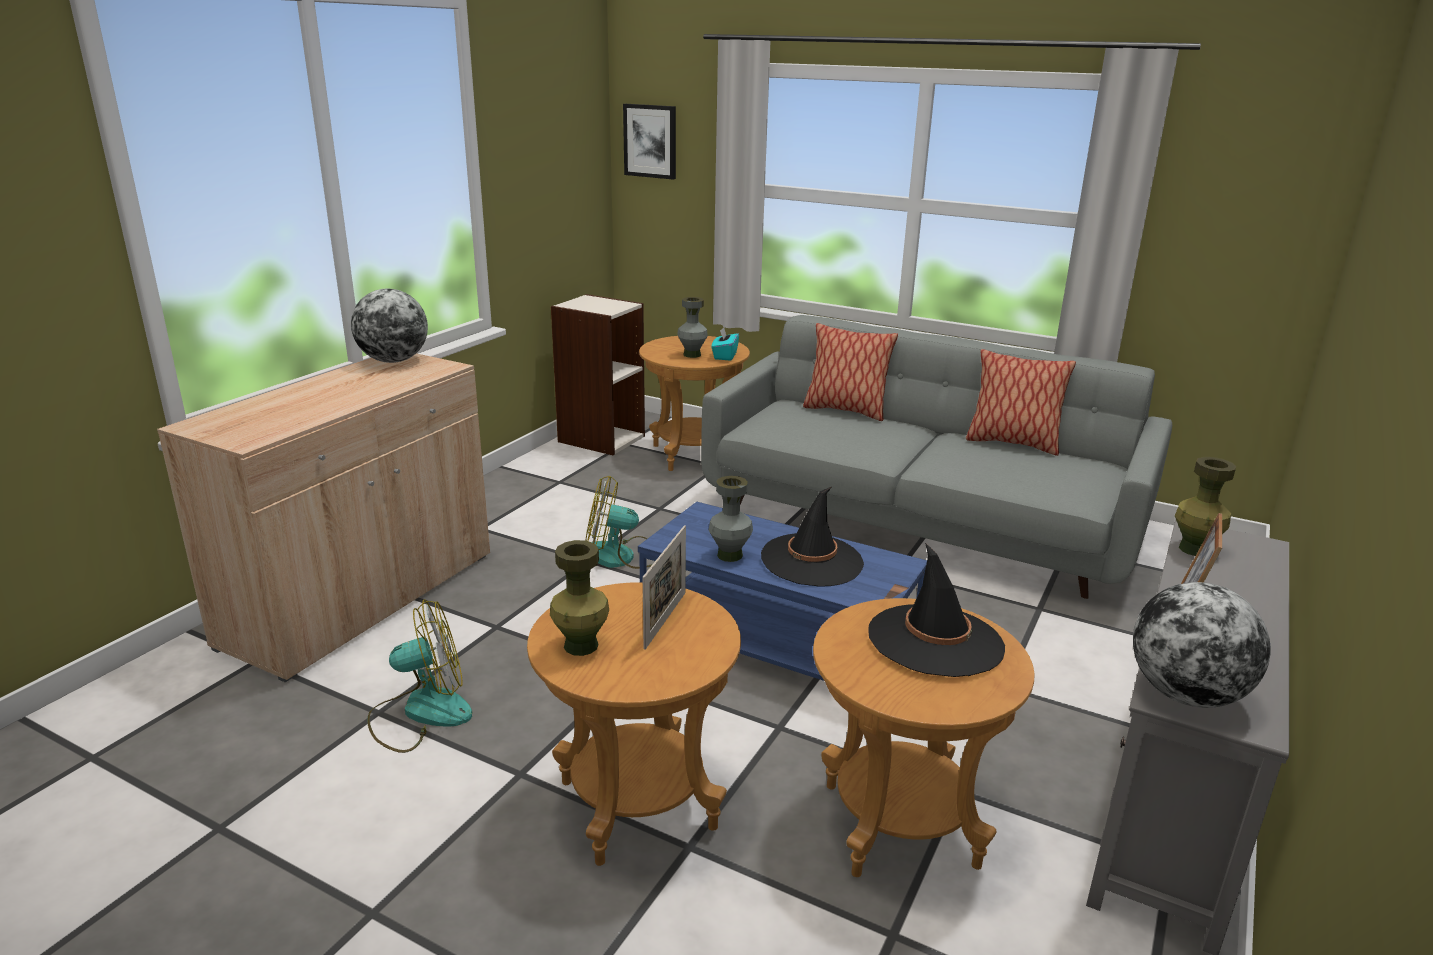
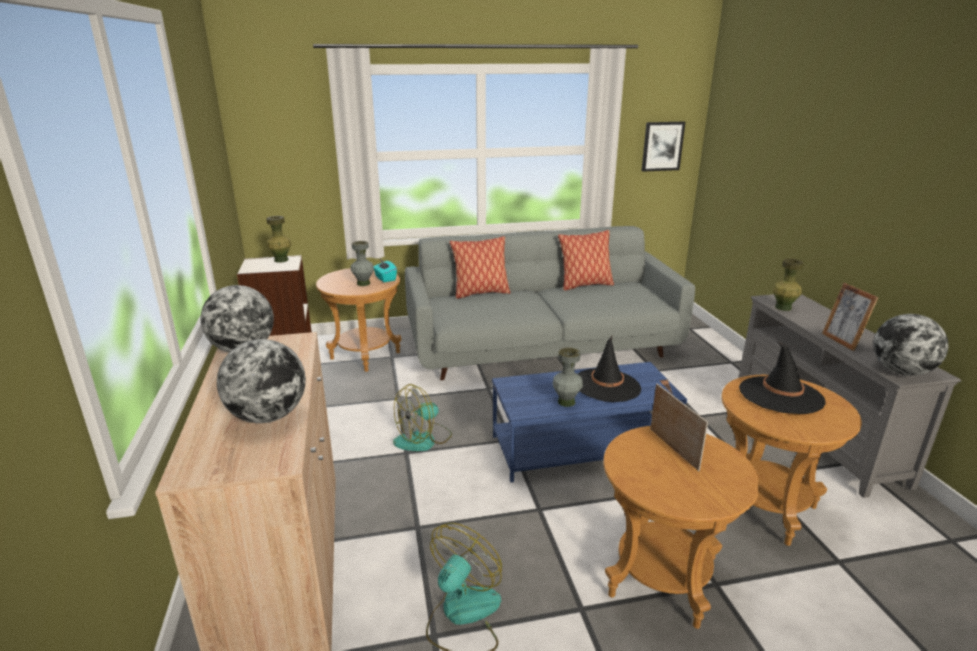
camera: 40 degrees left, 0 degrees up
(304, 411) = (268, 416): none -> globe
(580, 645) = (669, 488): green vase -> green vase (281, 260)
(650, 141) = (265, 130): picture -> picture (662, 146)

